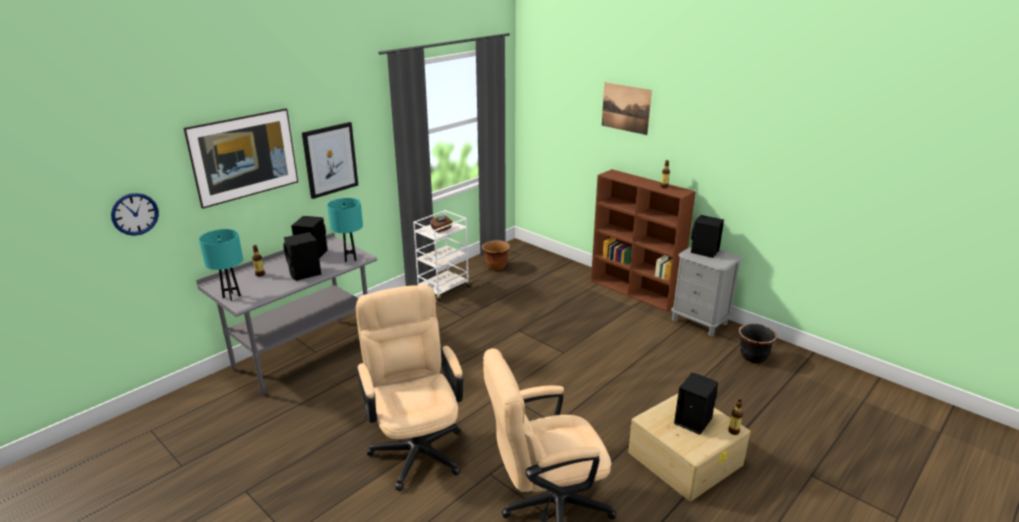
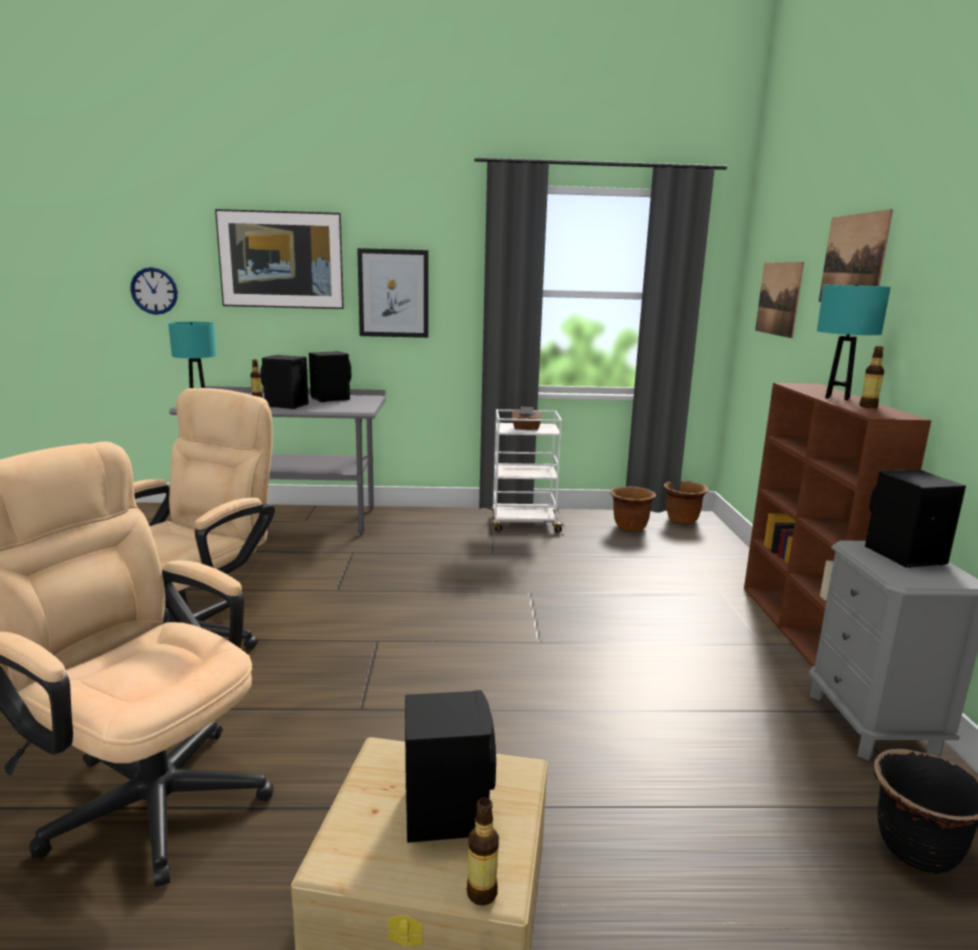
camera: 45 degrees right, 10 degrees down
(350, 259) = (348, 408): turquoise table lamp -> turquoise table lamp (837, 398)
(511, 250) = (682, 520): none -> brown planter
(561, 117) = (778, 298): none -> picture

